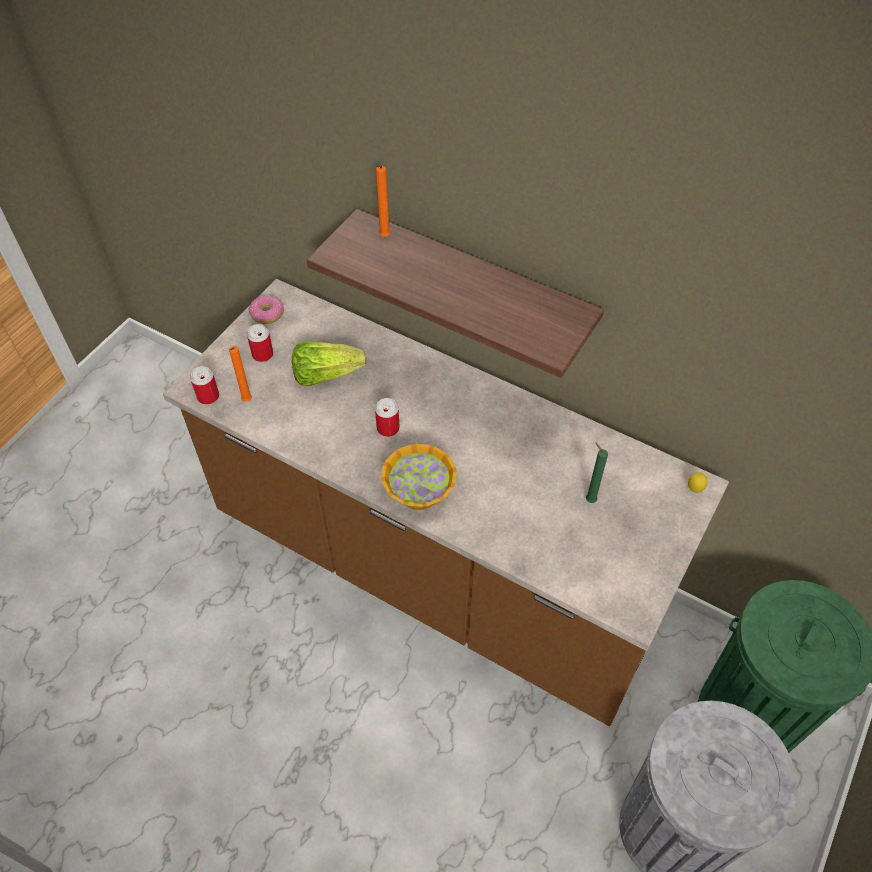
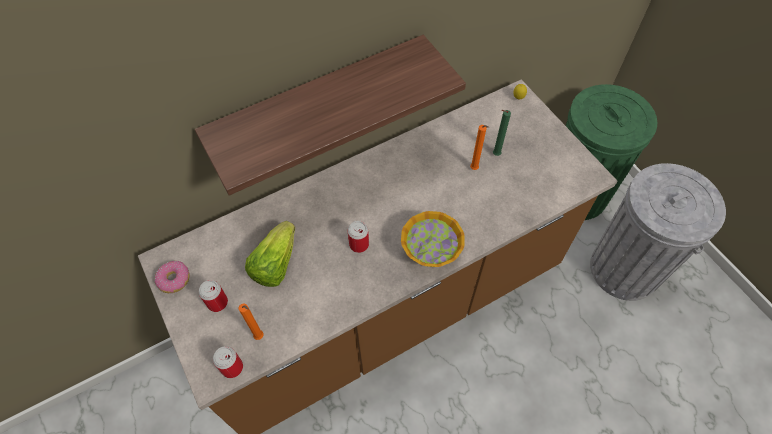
camera: 60 degrees left, 5 degrees up
(383, 237) = (246, 125): orange candle -> orange candle (475, 169)

